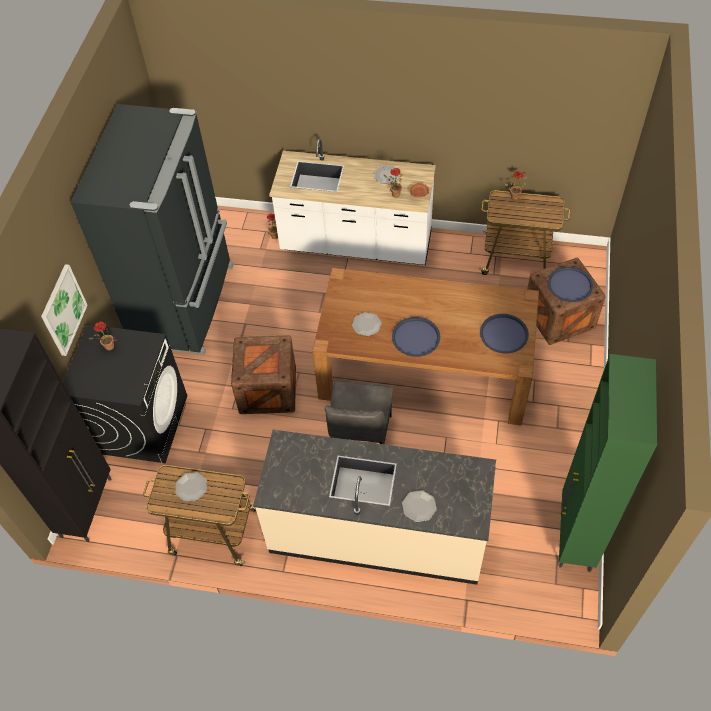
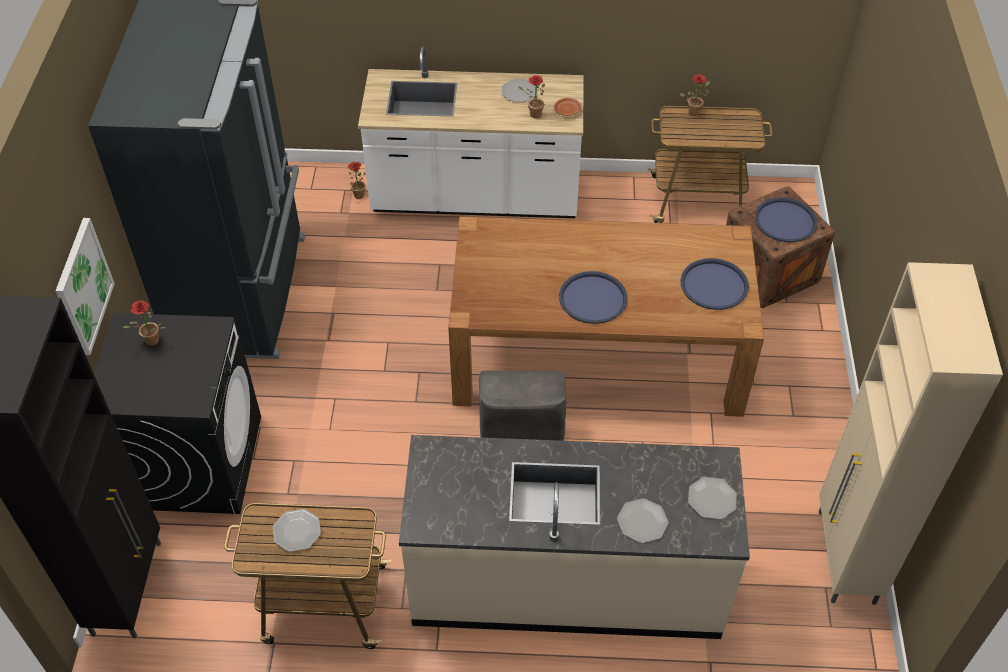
camera: 10 degrees left, 5 degrees down
(268, 390) = (378, 399): crate -> none
(366, 324) = (520, 287): plate -> plate (712, 499)
(575, 536) = (845, 558): green cabinet -> beige cabinet

